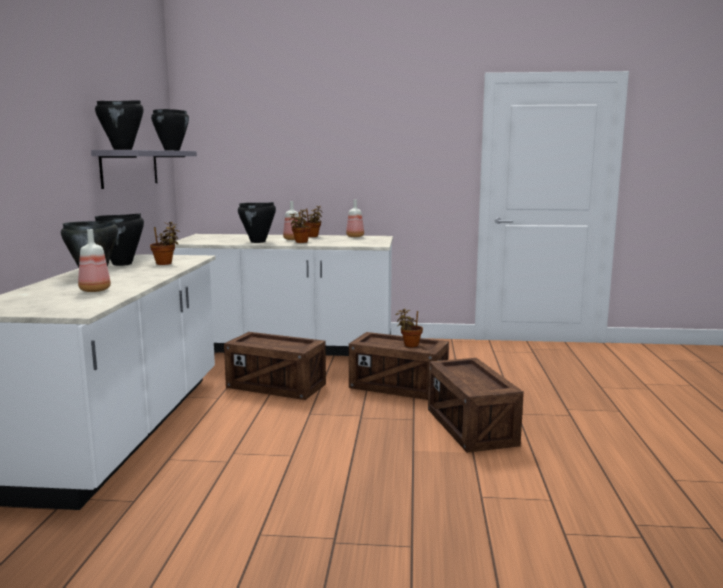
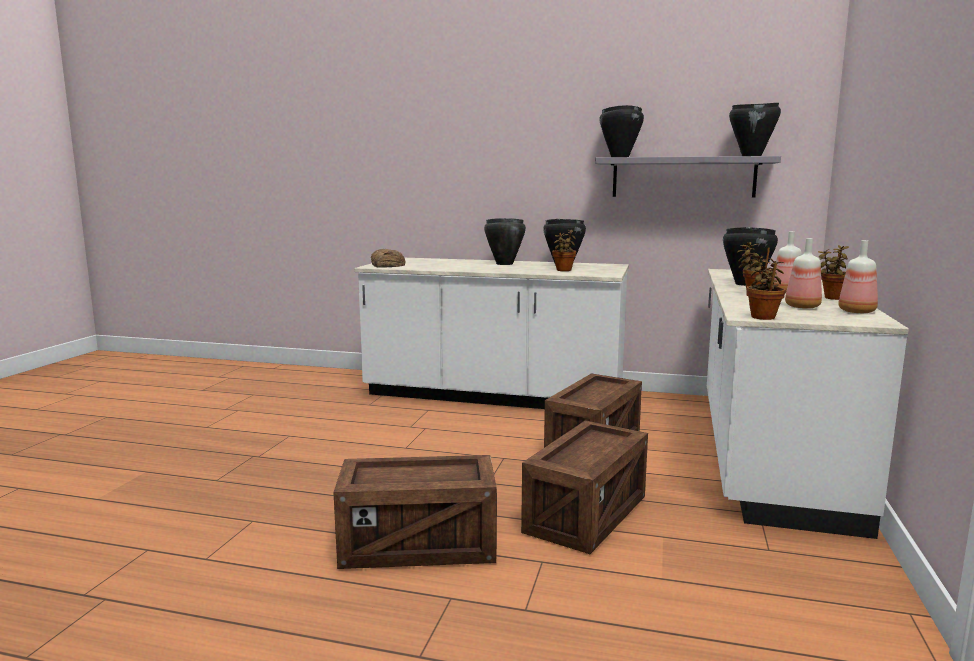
camera: 100 degrees right, 0 degrees up
(65, 308) = (387, 265): none -> bread
(94, 290) = (442, 265): bottle -> bottle (801, 307)
(409, 345) = (582, 455): potted plant -> potted plant (763, 317)

